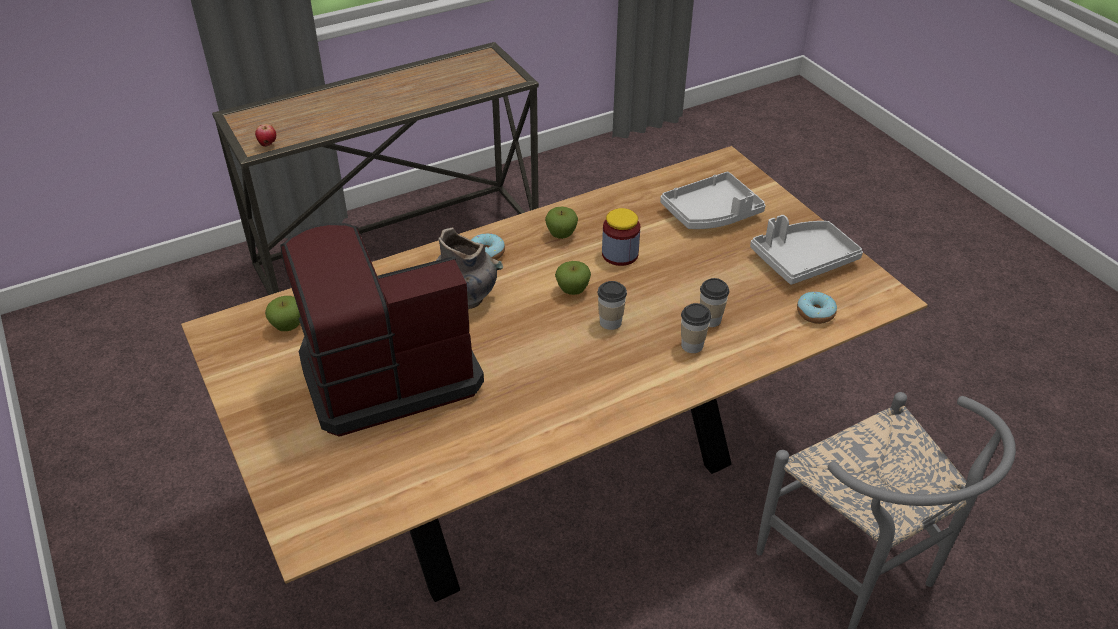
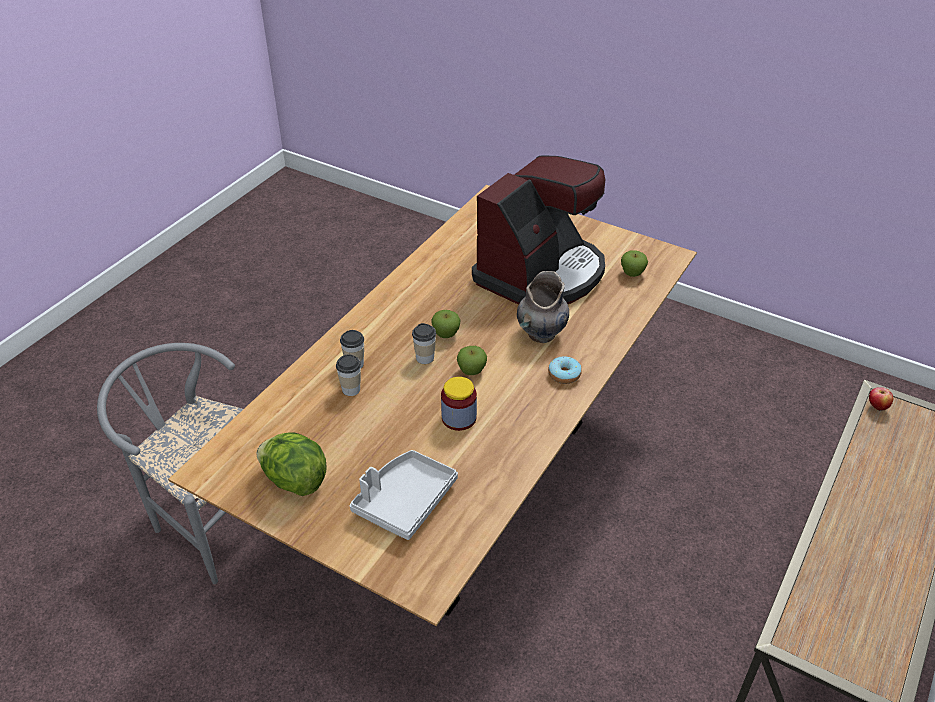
camera: 150 degrees right, 0 degrees up
(561, 235) = (522, 417): apple -> apple (446, 334)
(802, 260) = (294, 480): grey tray -> lettuce
(815, 313) = (267, 428): donut -> none

